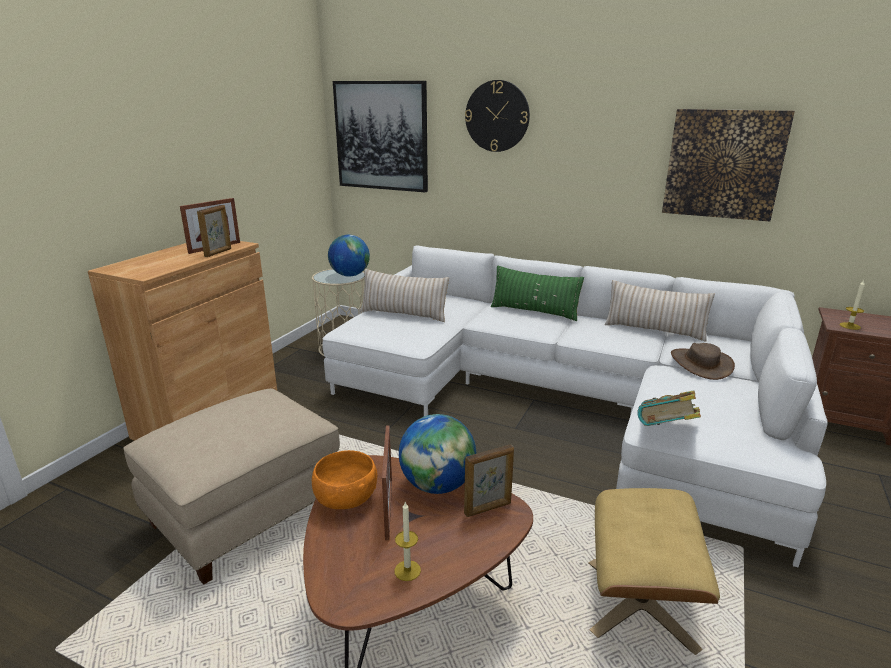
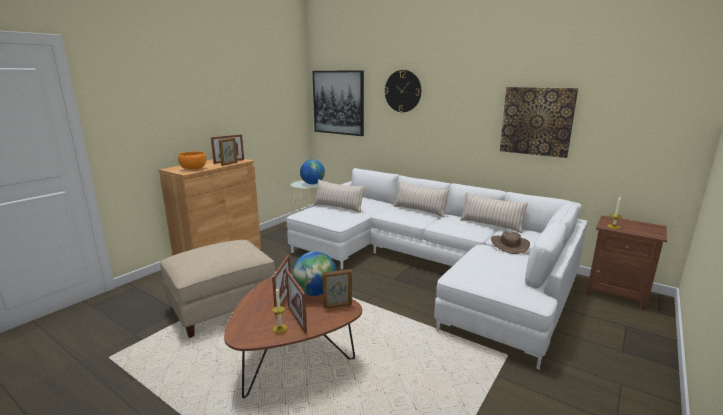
camera: 10 degrees right, 5 degrees down
(345, 499) = (263, 294): orange bowl -> orange bowl (193, 169)
(429, 545) = (297, 319): none -> picture frame
(534, 311) = (419, 210): green pillow -> beige pillow
(641, 604) = (428, 376): beige ottoman -> none
(666, 432) = (463, 278): book -> none

